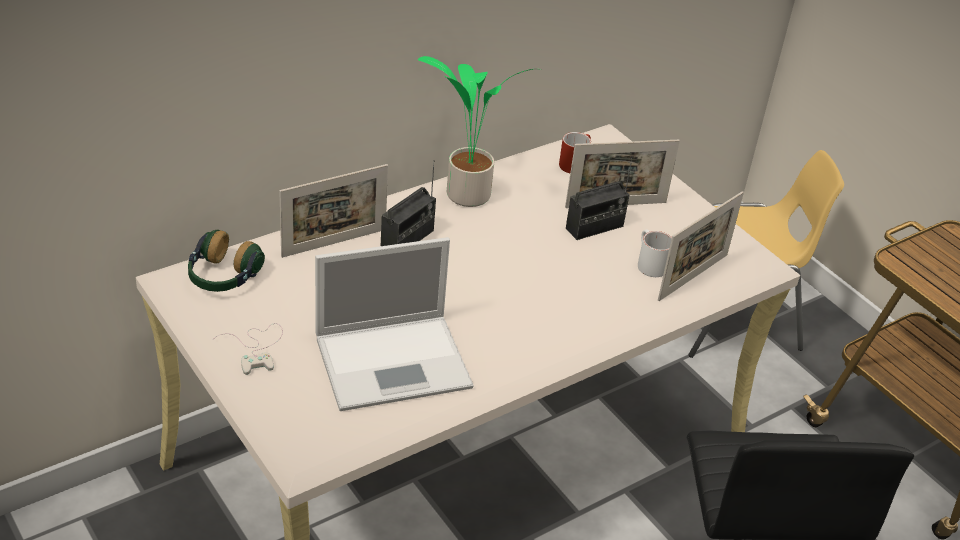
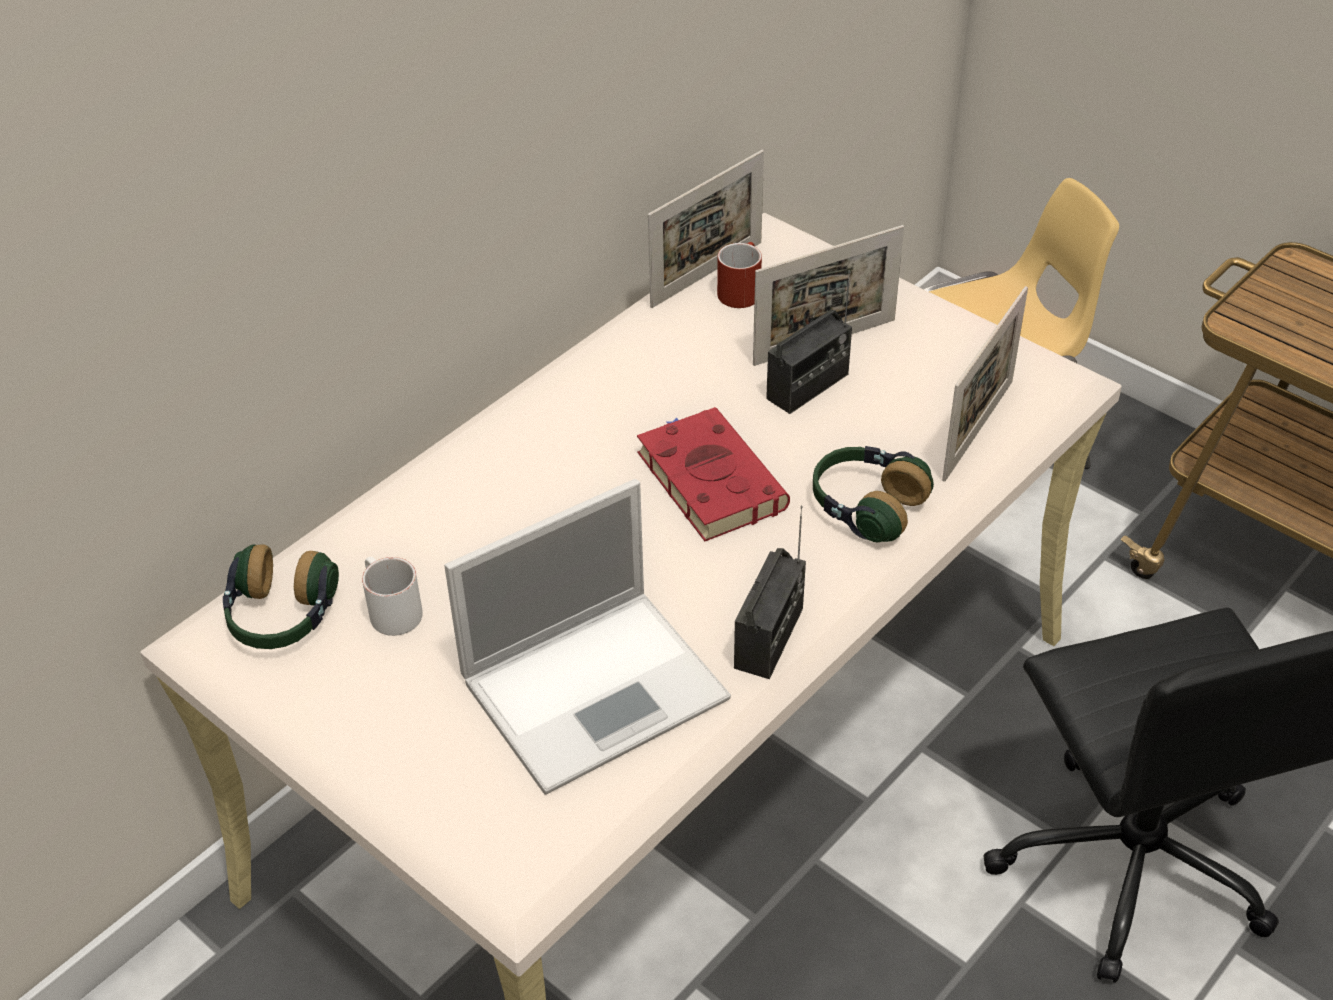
camera: 10 degrees left, 5 degrees up
(257, 348) = (378, 723): white game controller -> none
(334, 243) = (432, 513): picture frame -> picture frame (706, 274)
(407, 239) = (540, 478): radio -> radio (769, 638)
(465, 196) = (600, 384): potted plant -> none
(510, 264) = (708, 478): none -> red book
(602, 303) = (865, 507): none -> headphones
(648, 263) = (907, 425): white mug -> white mug (389, 610)

